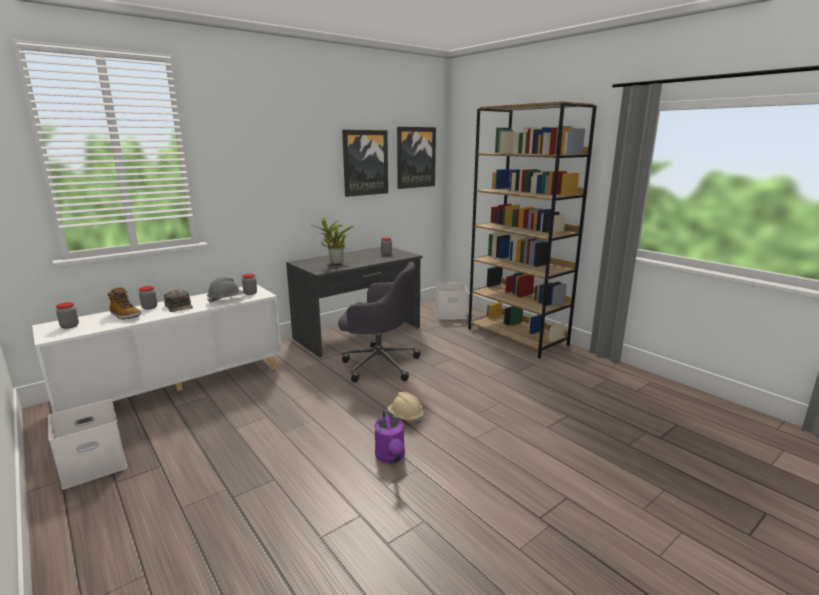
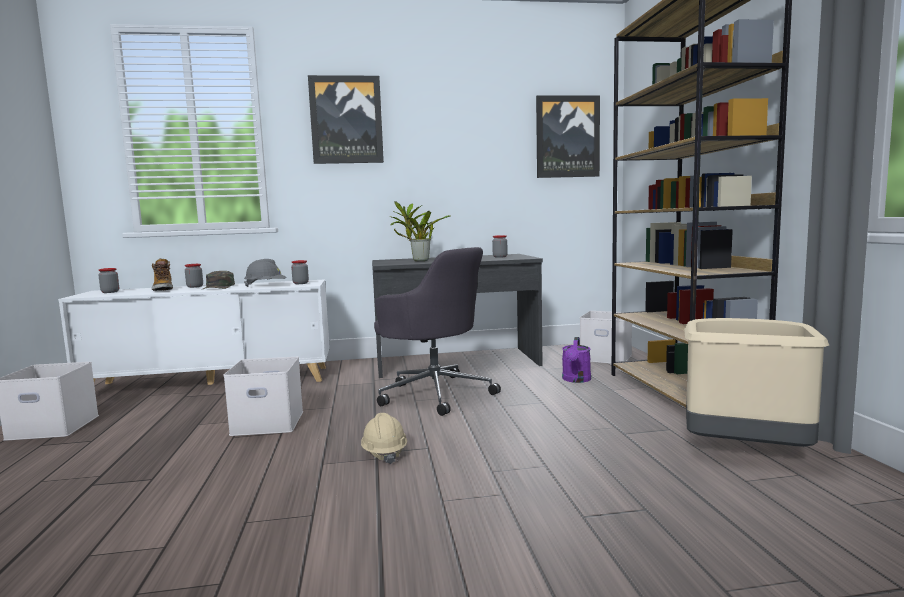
camera: 30 degrees right, 10 degrees down
(291, 413) = (269, 422): none -> white storage box
(365, 163) = (487, 143): picture -> picture (346, 120)
(391, 457) = (299, 492): purple watering can -> purple watering can (576, 380)
(577, 371) = (743, 451): none -> beige trash can

